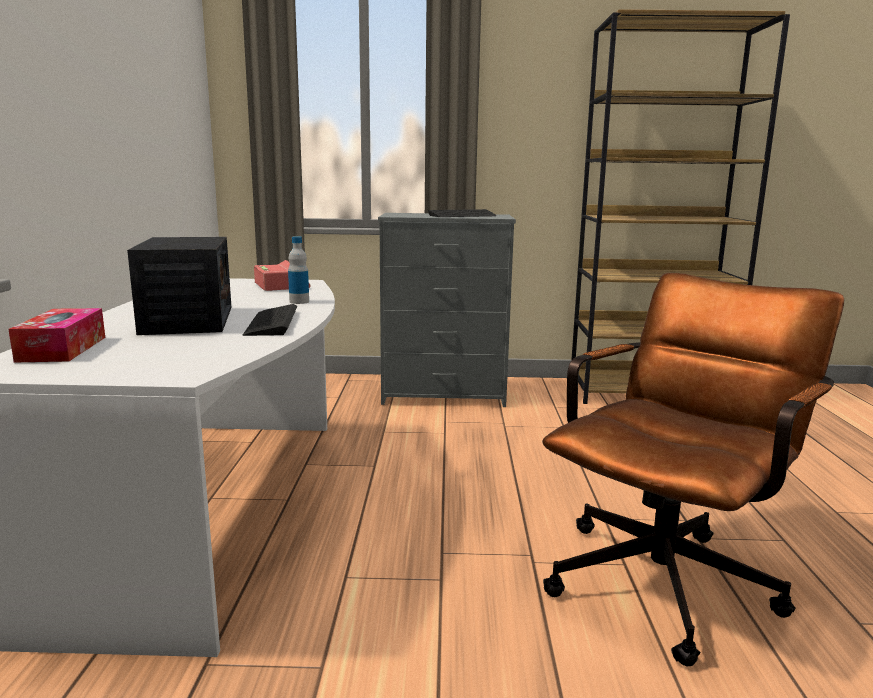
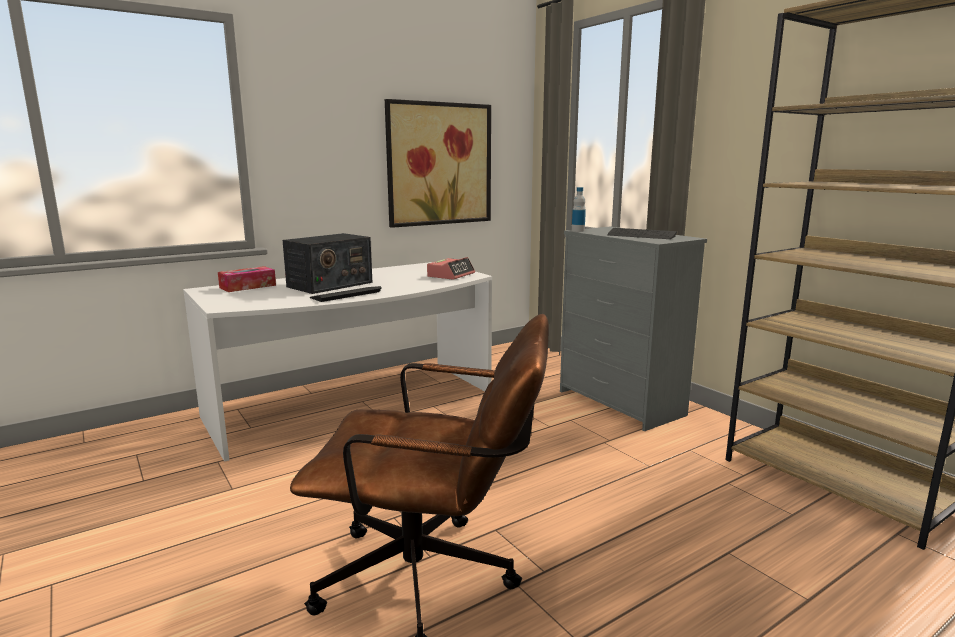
camera: 55 degrees right, 0 degrees up
(152, 135) = (439, 164): none -> picture
(299, 302) = (410, 286): bottle -> bottle (578, 230)

